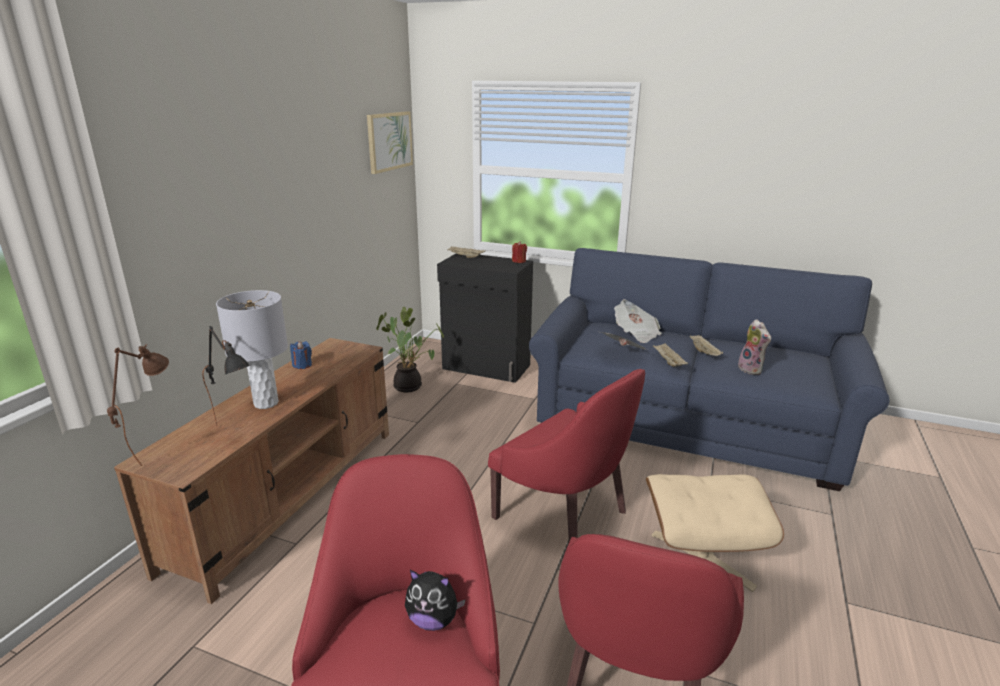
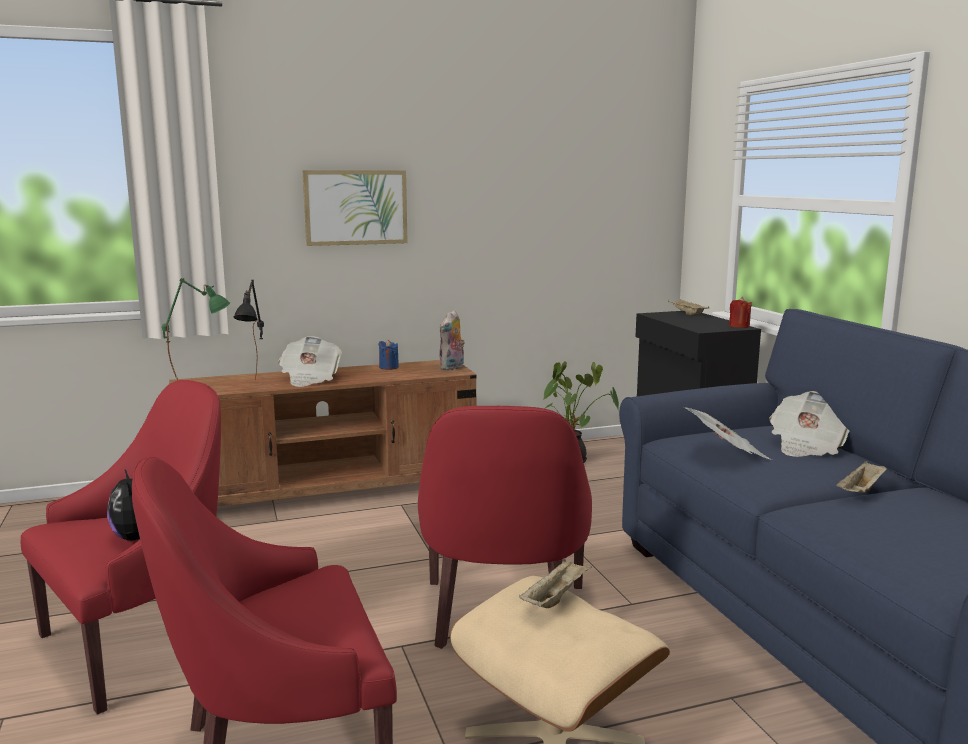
camera: 50 degrees right, 10 degrees down
(154, 449) = (201, 379): brown table lamp -> green table lamp
(266, 403) = (310, 378): grey table lamp -> newspaper
(389, 141) = (632, 161): picture -> picture (355, 207)
(668, 362) = (769, 479): beige tray -> beige tray (555, 597)
(752, 369) = (888, 528): plush toy -> plush toy (452, 368)

